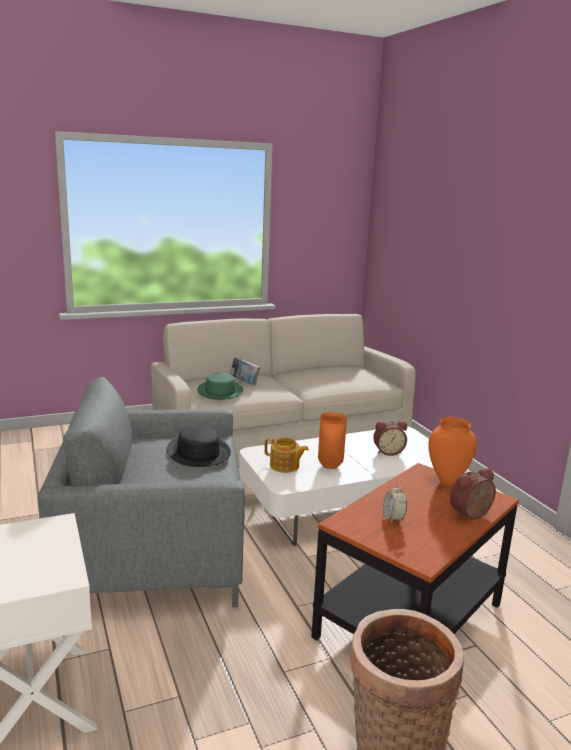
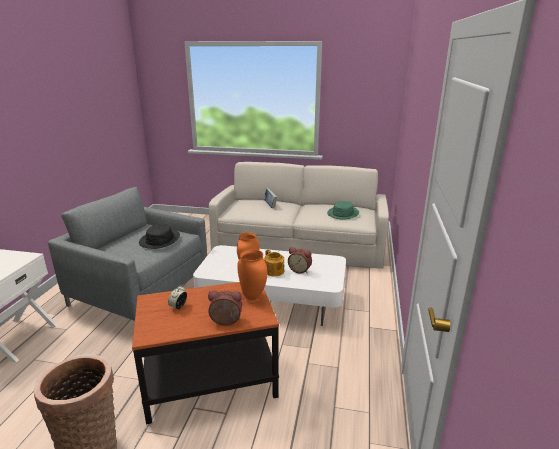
camera: 35 degrees right, 5 degrees up
(220, 391) = (247, 208): green hat -> green hat (343, 213)
(285, 466) = (223, 261): teapot -> teapot (274, 271)

